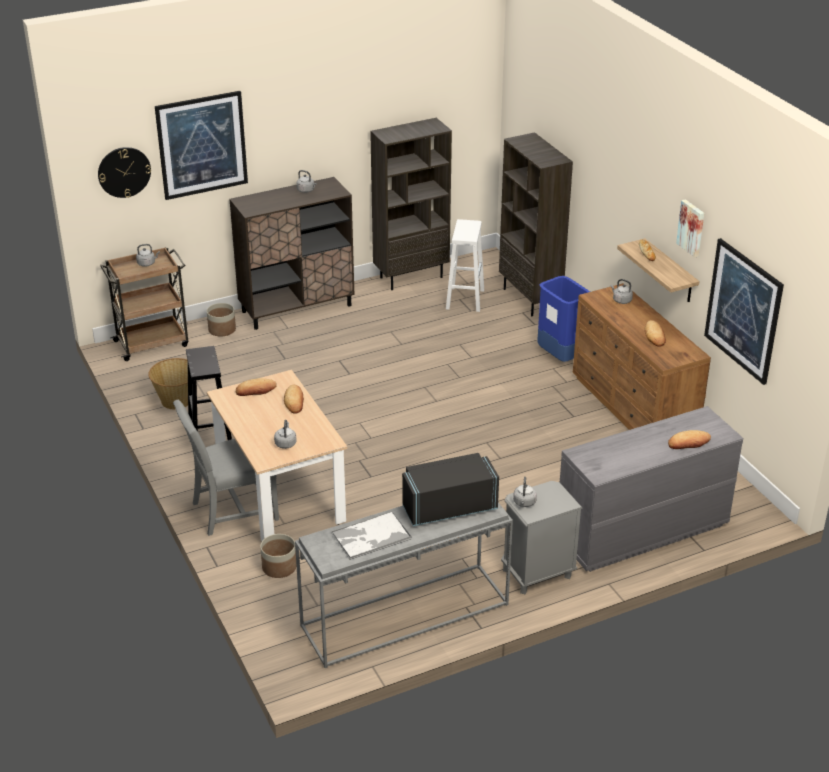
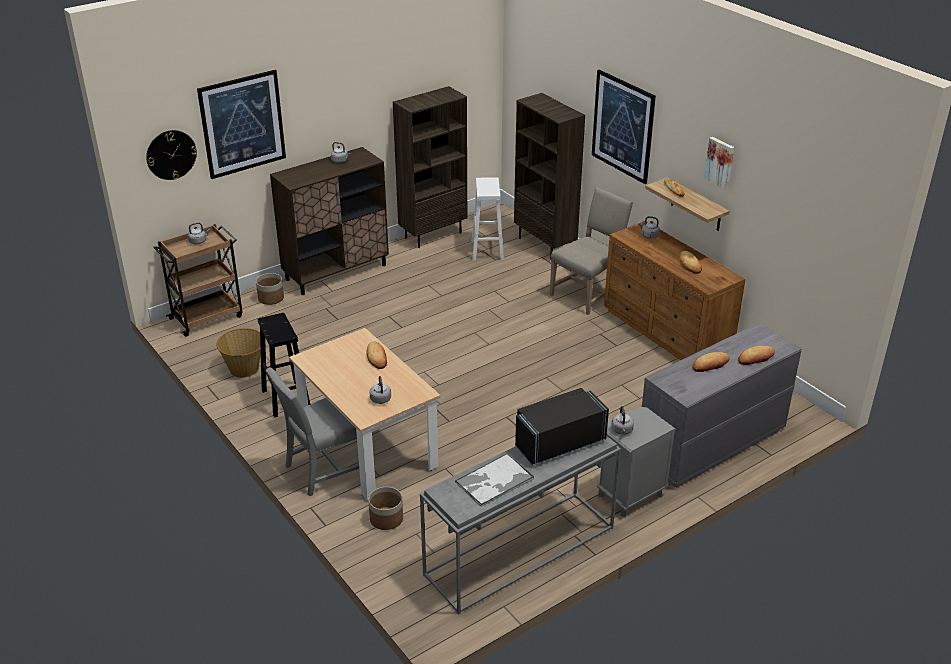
camera: 10 degrees left, 0 degrees up
(256, 390) = (336, 351): bread -> bread (710, 365)
(561, 356) = (588, 293): blue trash can -> beige chair
(743, 310) = (780, 233): picture -> picture (623, 126)

